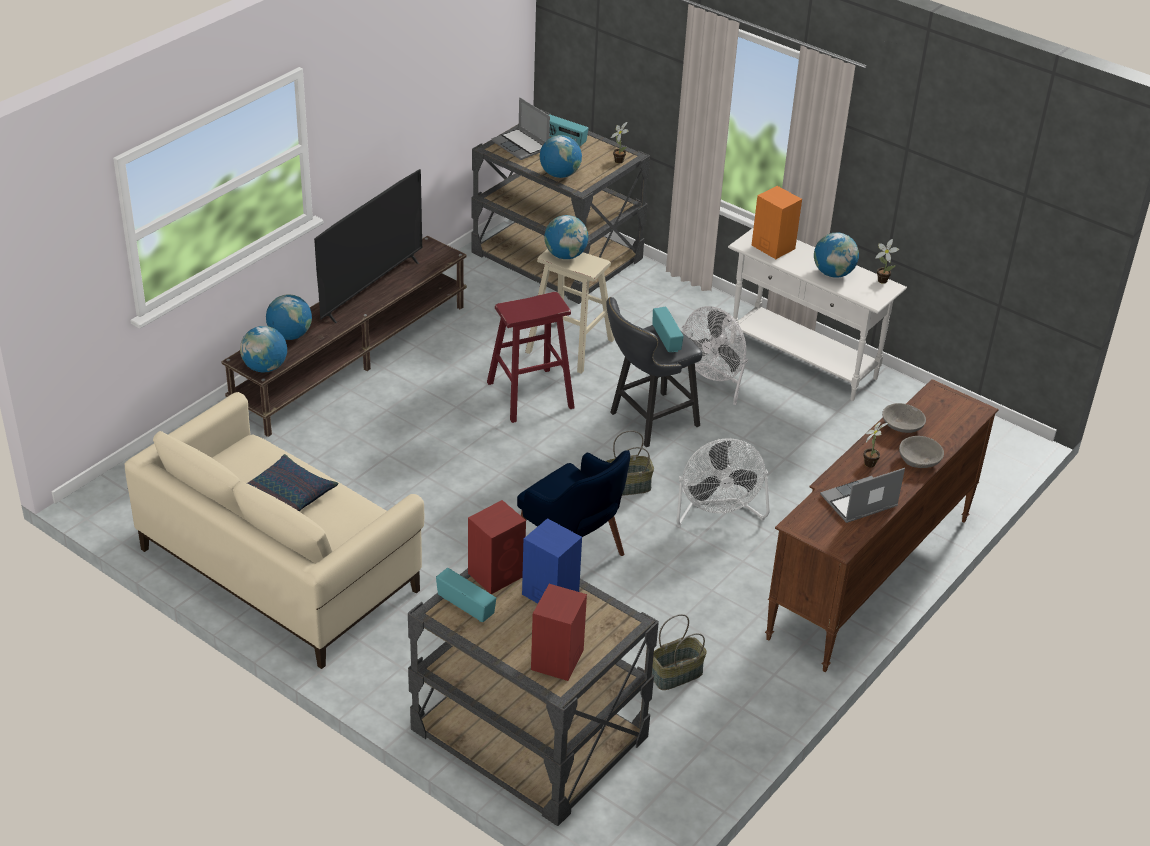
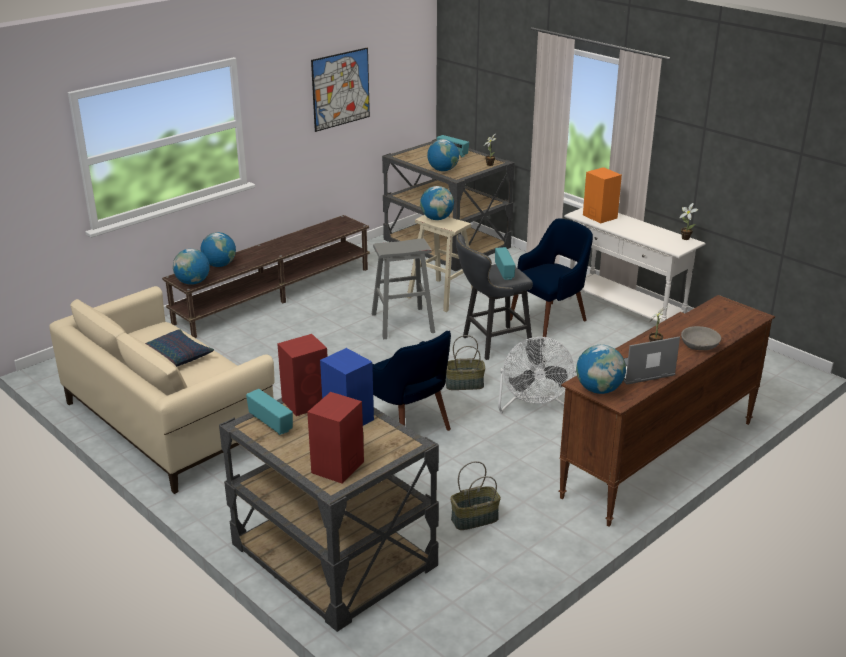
camera: 10 degrees right, 10 degrees down
(371, 289) = (290, 242): television -> none
(422, 75) = (341, 89): none -> picture
(521, 145) = (419, 155): laptop -> none
(530, 395) = (402, 323): red stool -> grey stool
(712, 378) = (549, 319): white fan -> blue armchair
(833, 273) = (645, 233): globe -> globe (599, 390)
(902, 426) = (687, 323): grey bowl -> none

